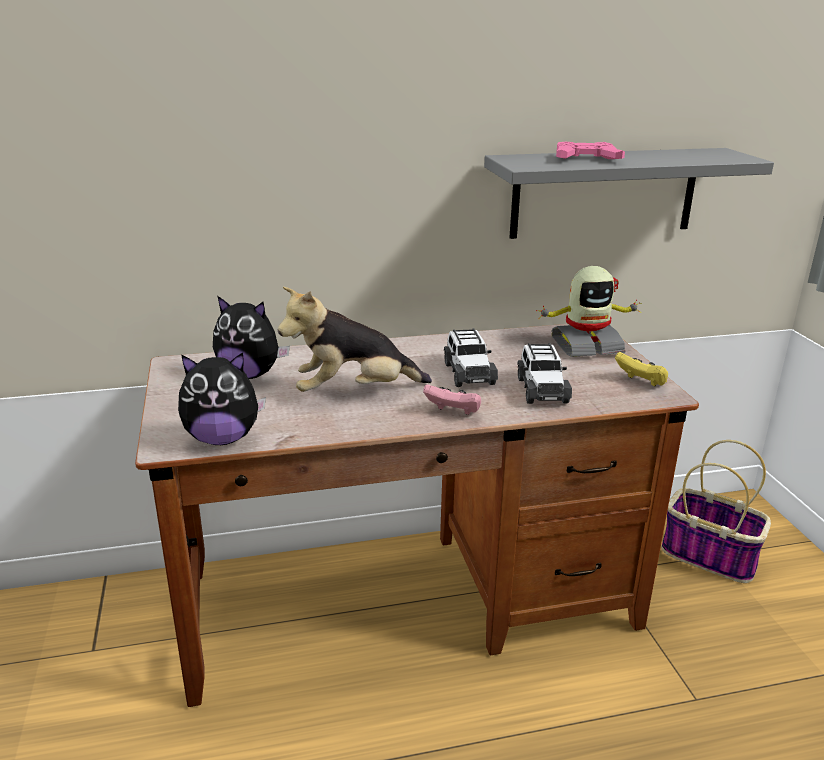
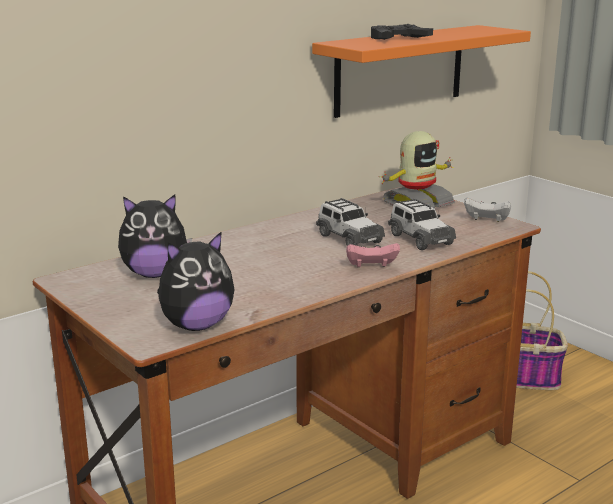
camera: 25 degrees left, 5 degrees down
(353, 392) = (269, 269): plush toy -> none
(586, 159) = (399, 39): pink game controller -> black game controller
(604, 193) = (400, 70): grey shelf -> orange shelf
(641, 382) = (486, 221): yellow game controller -> white game controller

